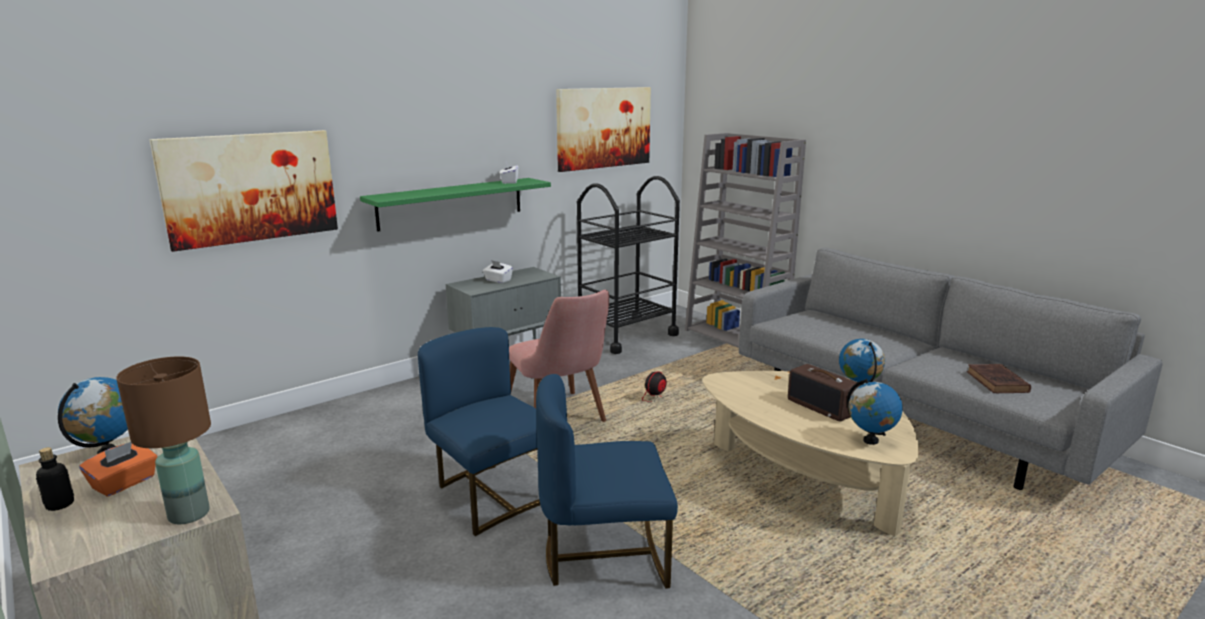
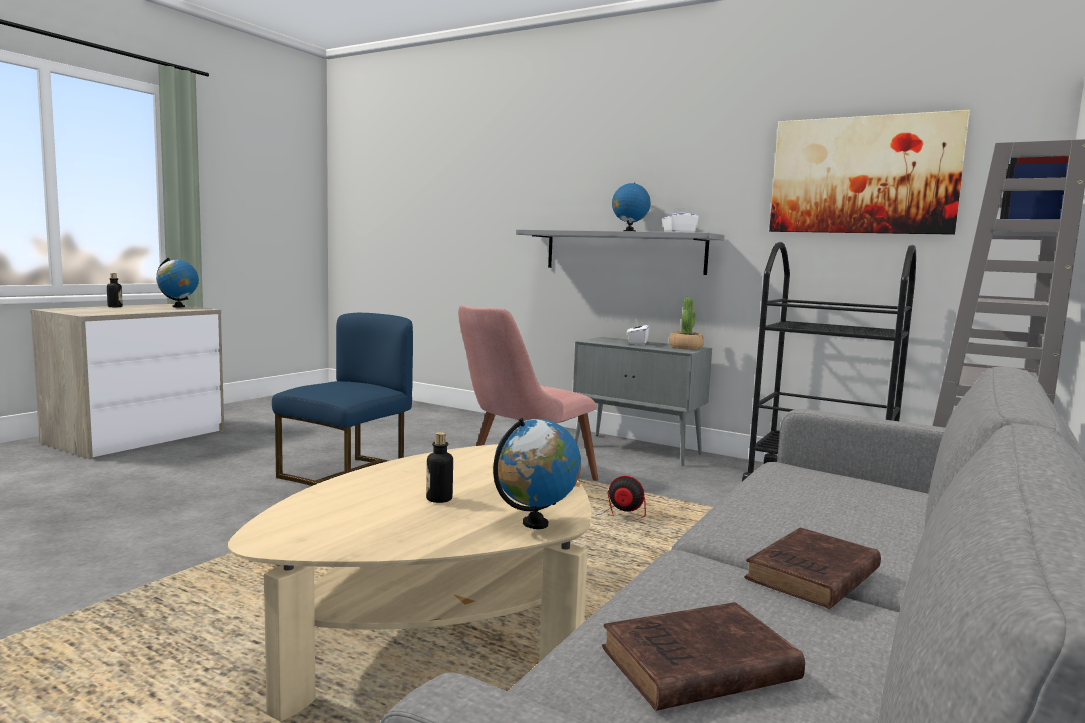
camera: 70 degrees right, 10 degrees down
(124, 483) = (134, 309): orange tissue box -> none
(190, 514) = (85, 313): brown table lamp -> none
(250, 187) = (464, 213): picture -> none
(451, 203) = (624, 252): green shelf -> grey shelf
(531, 272) = (685, 347): none -> potted plant
(604, 555) = (238, 524): blue chair -> none
(822, 407) = (439, 499): radio -> bottle
(870, 440) = (315, 525): globe -> globe (629, 231)
(917, 352) = (811, 576): none -> brown book

